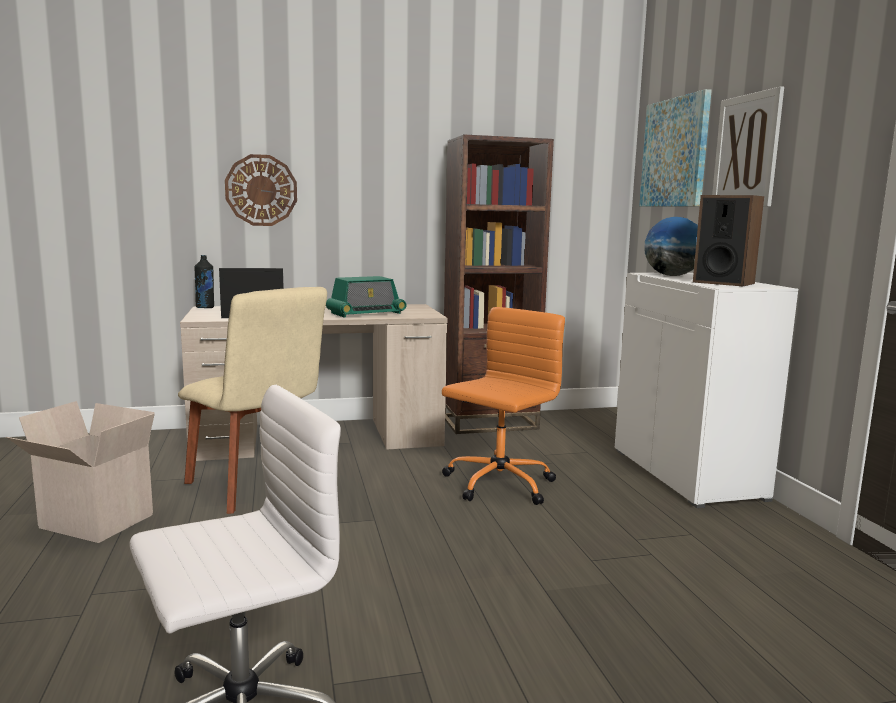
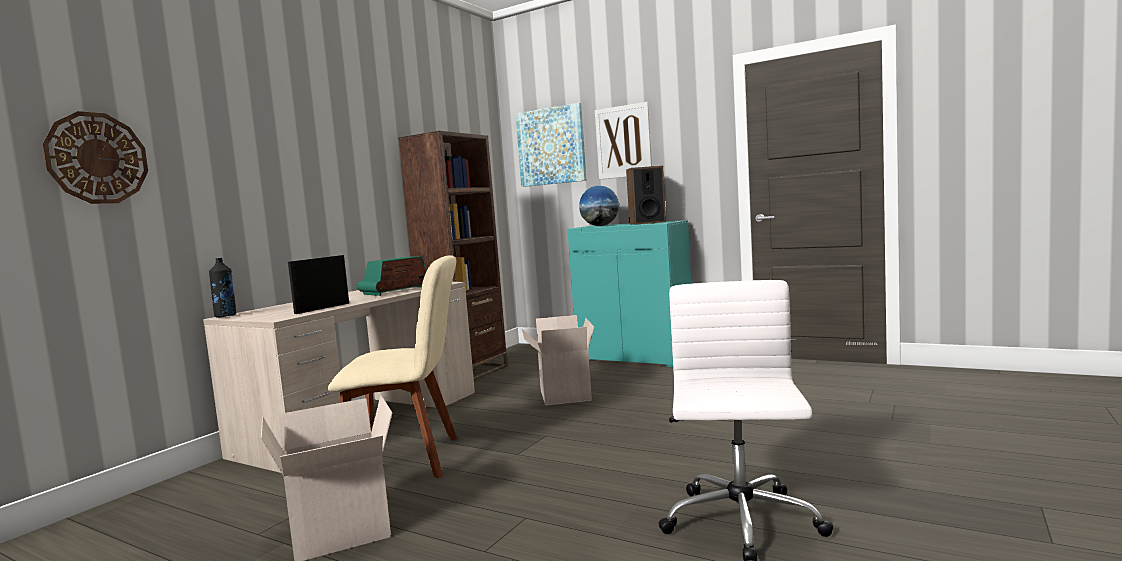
camera: 45 degrees left, 5 degrees down
(261, 190) = (257, 186): wall clock -> wall clock (97, 158)
(366, 313) = (396, 291): radio -> radio turned 150 degrees counterclockwise
(497, 484) = (563, 395): orange office chair -> cardboard box
(688, 474) = (636, 357): white cabinet -> turquoise cabinet

